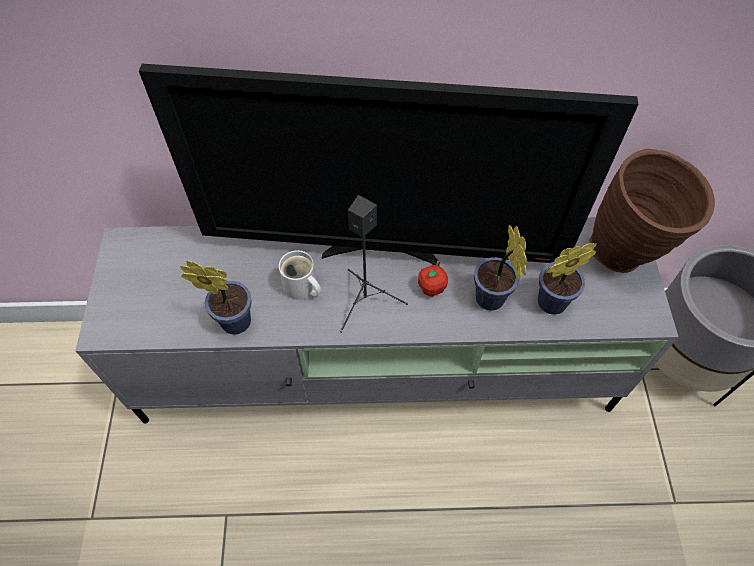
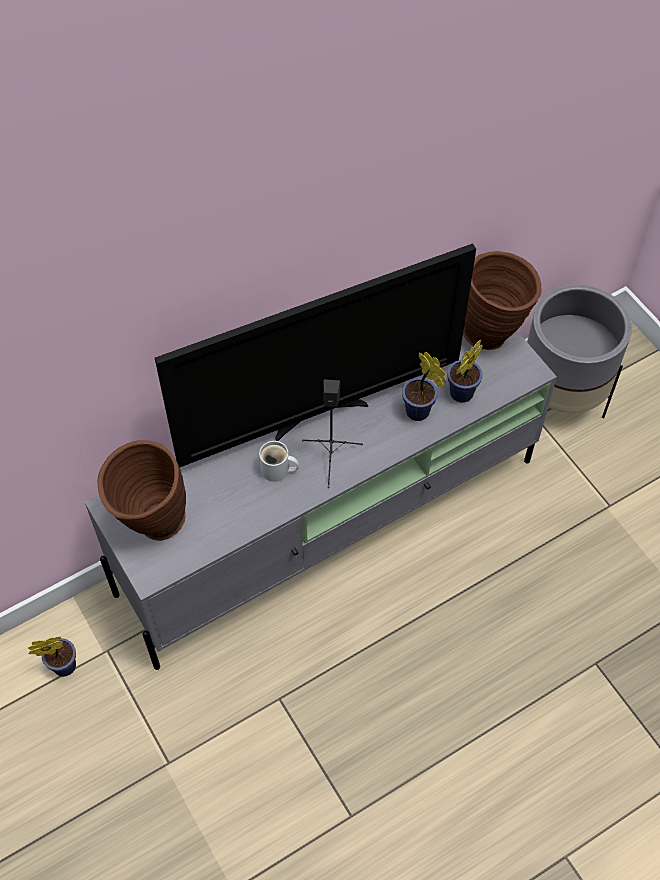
camera: 30 degrees left, 0 degrees up
(143, 280) = (150, 525): none -> brown vase
(232, 321) = (243, 519): potted plant -> potted plant (61, 667)
(431, 288) = (372, 424): apple -> none

